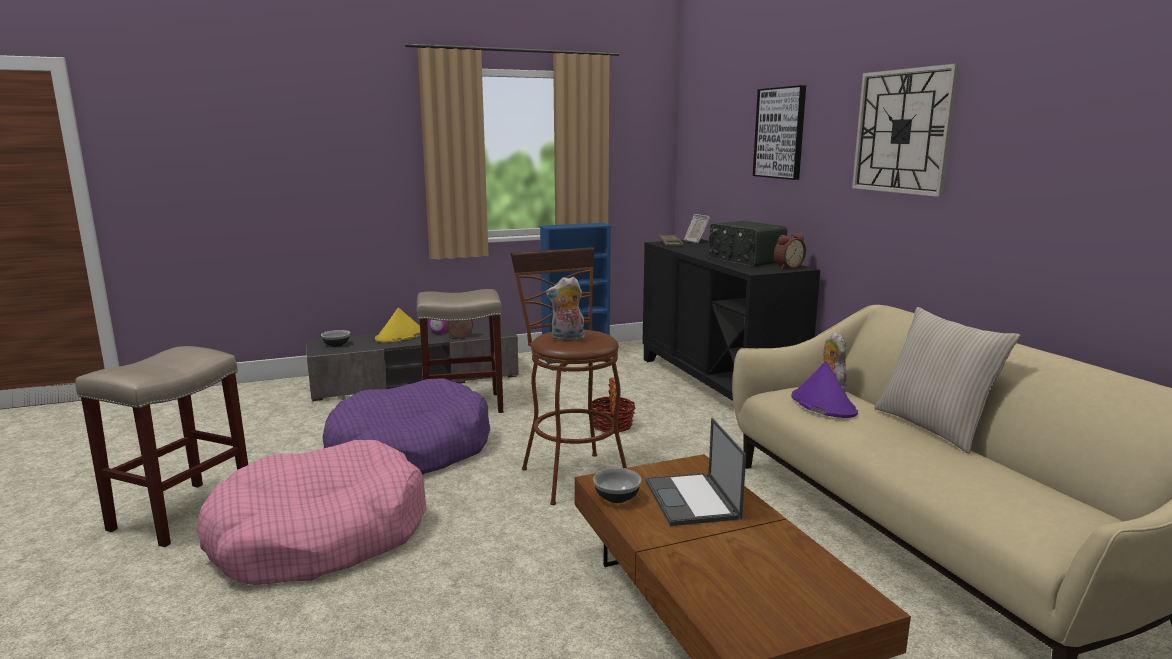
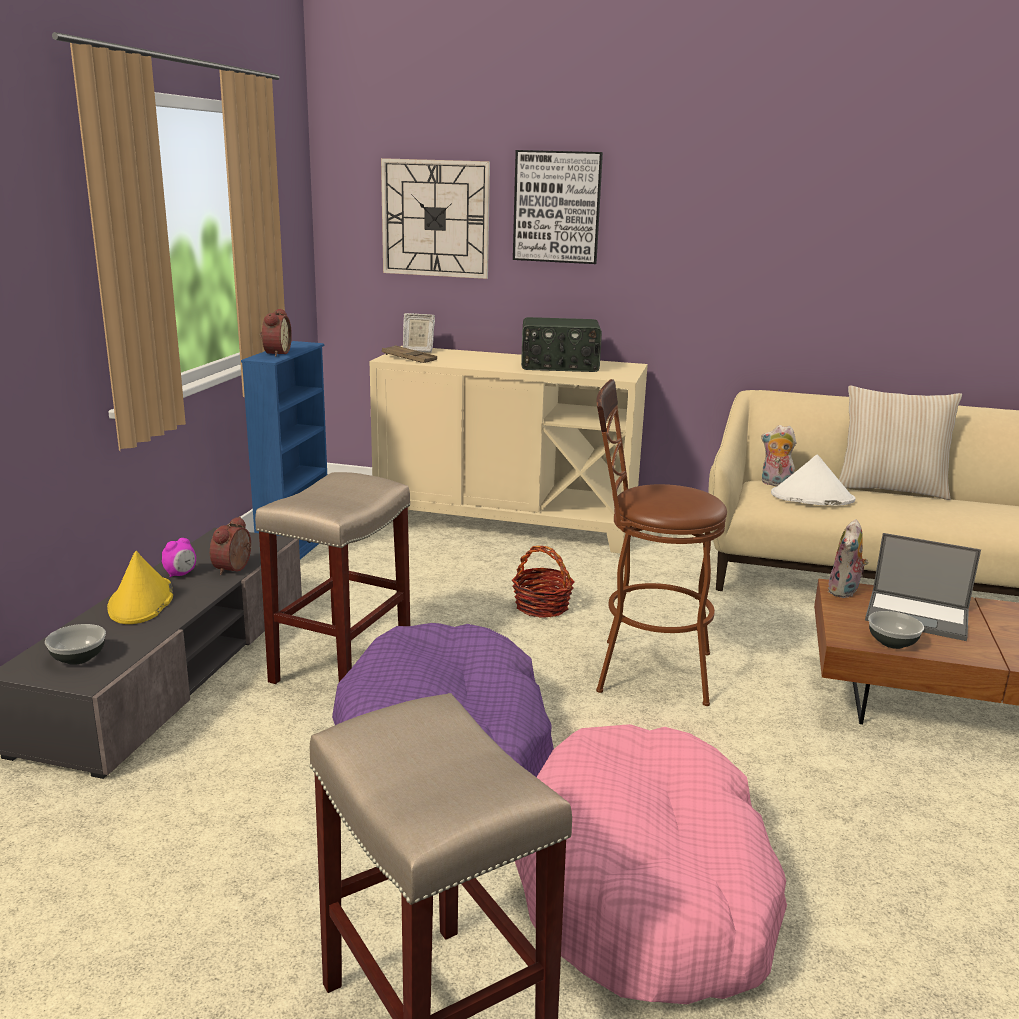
camera: 55 degrees left, 5 degrees up
(567, 339) = (680, 501): plush toy -> plush toy (845, 592)
(717, 384) = (506, 523): black cabinet -> beige cabinet
(787, 267) = (618, 366): alarm clock -> alarm clock (275, 353)
(822, 404) = (812, 497): purple hat -> white hat
(903, 131) = (759, 213): wall clock -> wall clock (435, 218)

